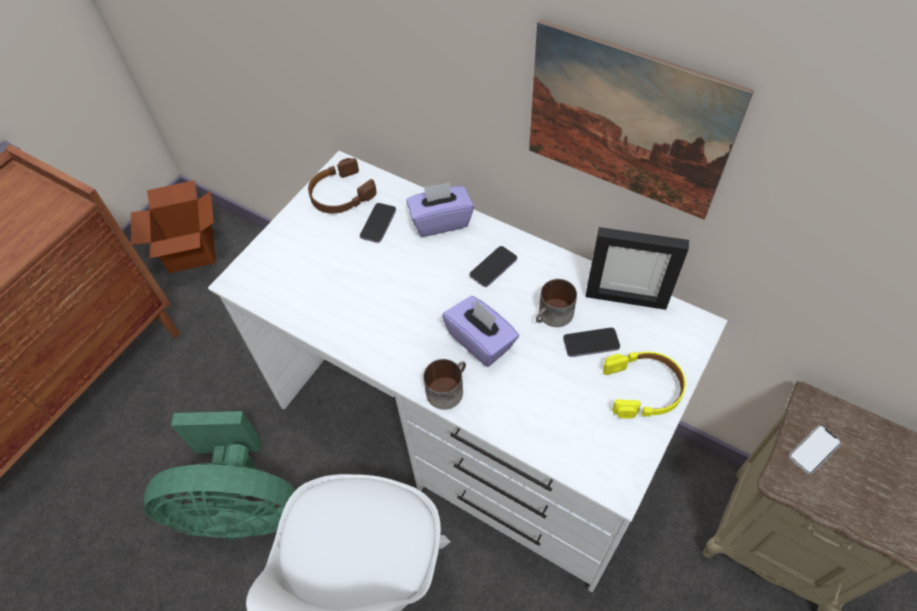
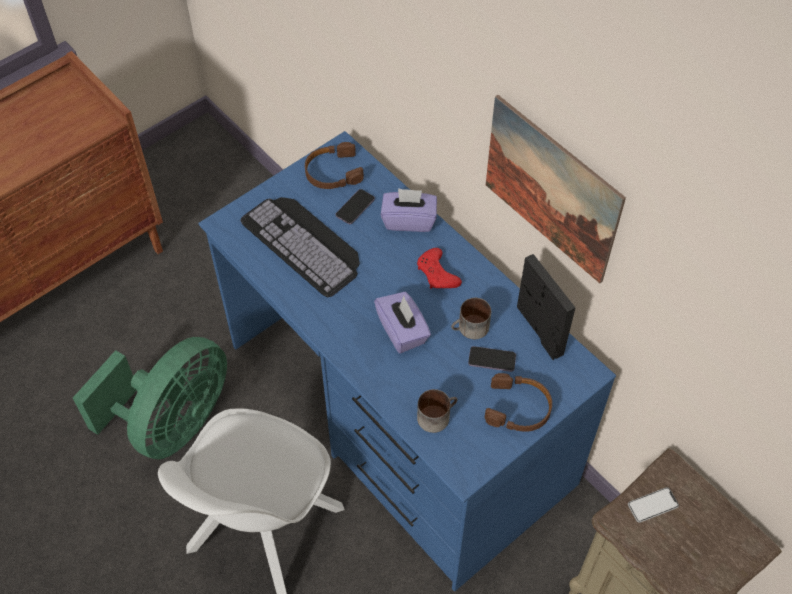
camera: 15 degrees right, 0 degrees up
(191, 251) = (195, 174): cardboard box -> none
(241, 507) = (173, 423): green fan -> green fan turned 75 degrees counterclockwise
(337, 275) = (305, 243): none -> keyboard
(447, 388) = (360, 360): mug -> mug (436, 415)
(468, 425) = (398, 414): white desk -> blue desk
(493, 267) = (437, 273): phone -> red game controller
(626, 297) = (538, 331): picture frame -> picture frame turned 150 degrees counterclockwise
(643, 388) = (518, 408): yellow headphones -> brown headphones

